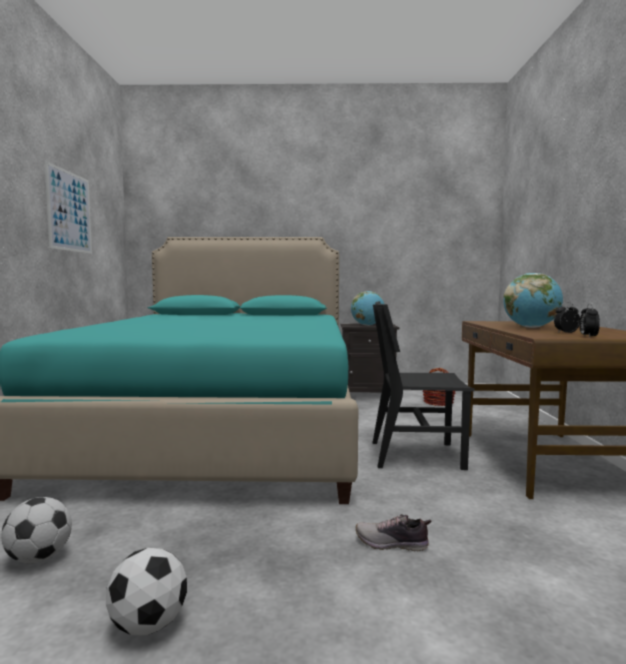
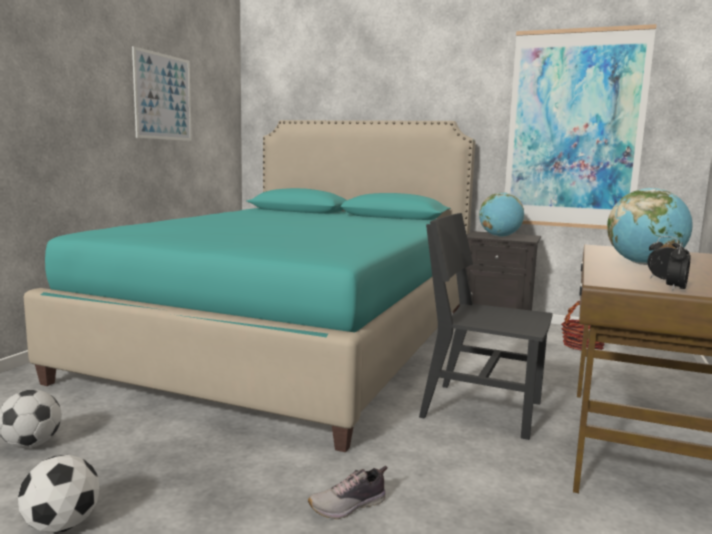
camera: 20 degrees right, 5 degrees up
(392, 544) = (349, 506): shoe -> shoe turned 60 degrees counterclockwise
(410, 244) = (574, 130): none -> picture

